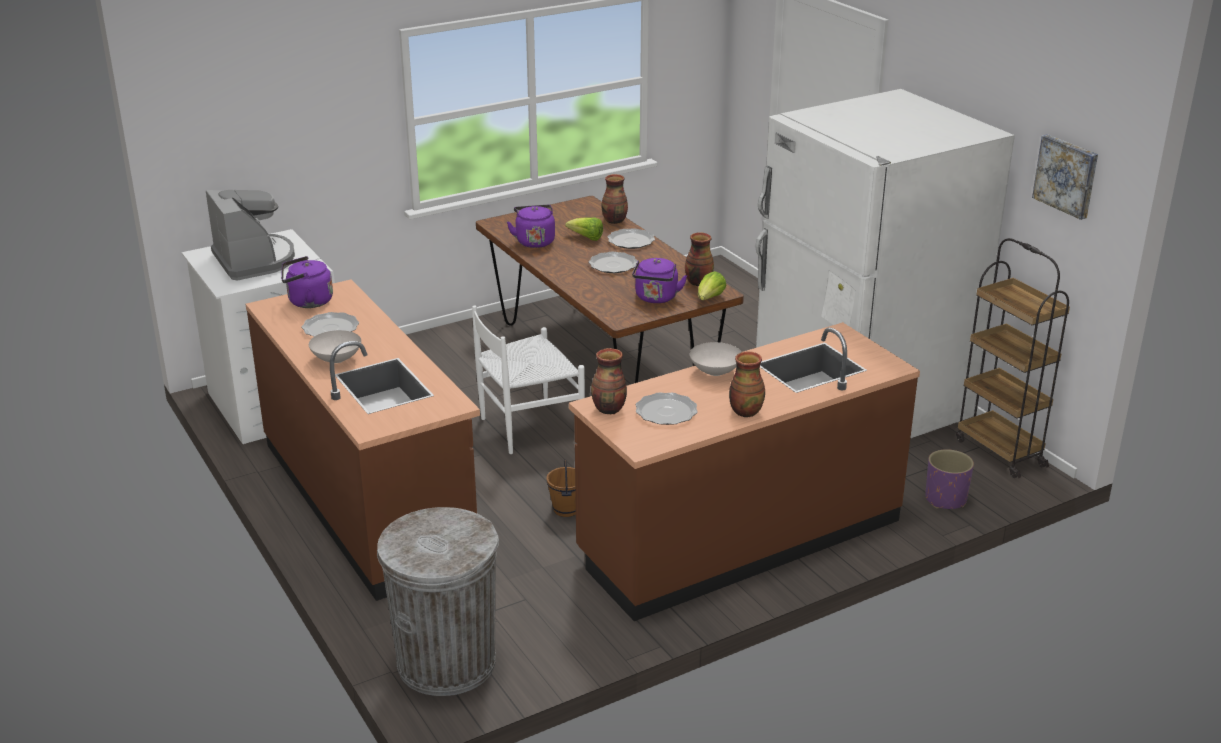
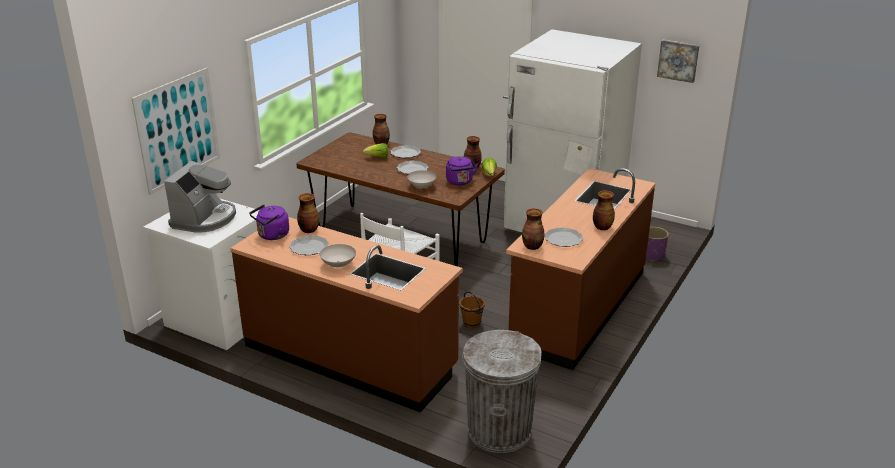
camera: 30 degrees left, 0 degrees up
(254, 260) = (204, 219): coffee machine -> coffee machine turned 75 degrees clockwise
(264, 135) = (178, 130): none -> picture
(357, 307) = (308, 230): none -> vase
(534, 241) = (348, 166): purple kettle -> none
(714, 371) = (560, 211): white bowl -> white bowl (421, 186)
(999, 453) = (652, 224): brown cart -> none

